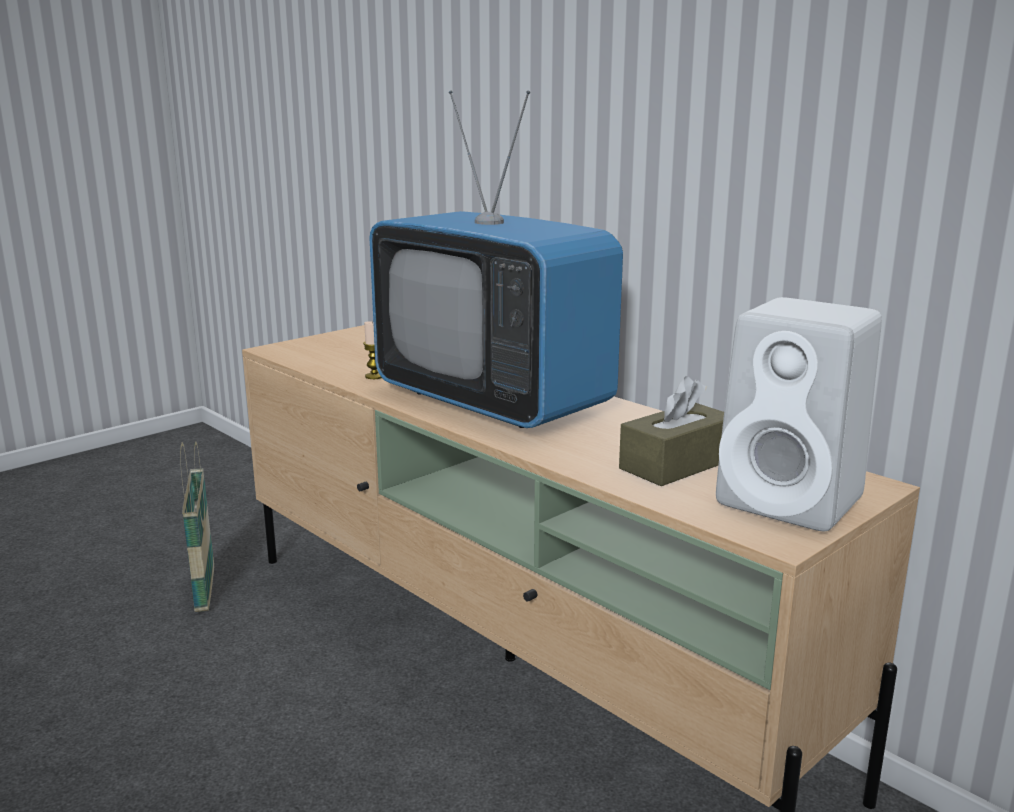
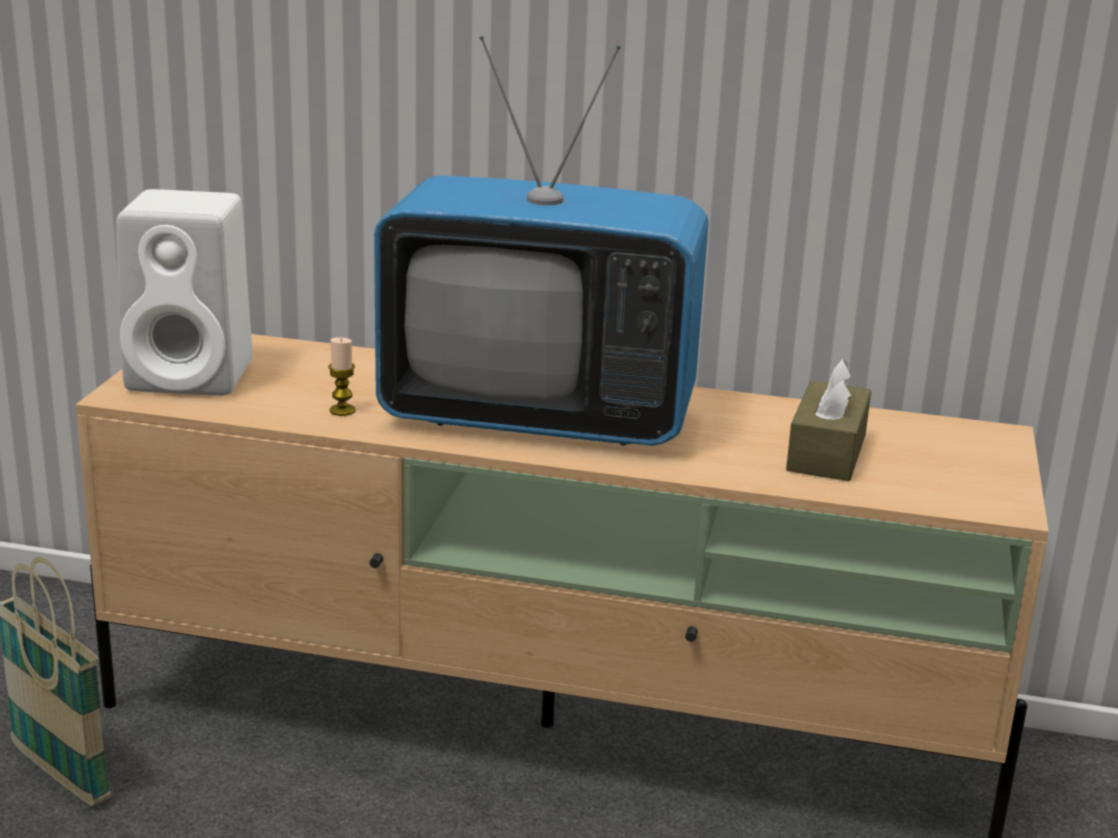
camera: 35 degrees left, 5 degrees up
(794, 502) = (969, 468): white speaker -> white speaker (195, 376)

